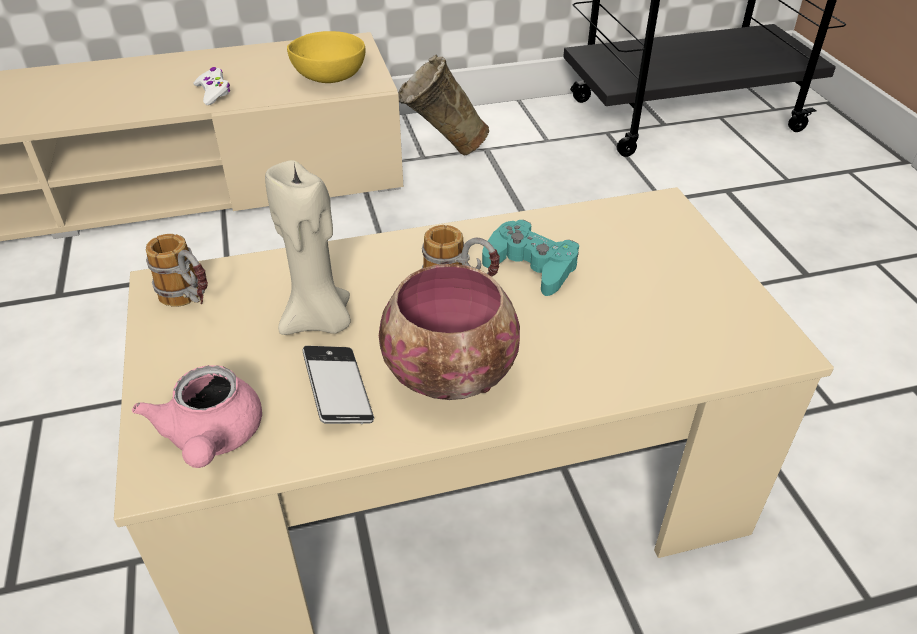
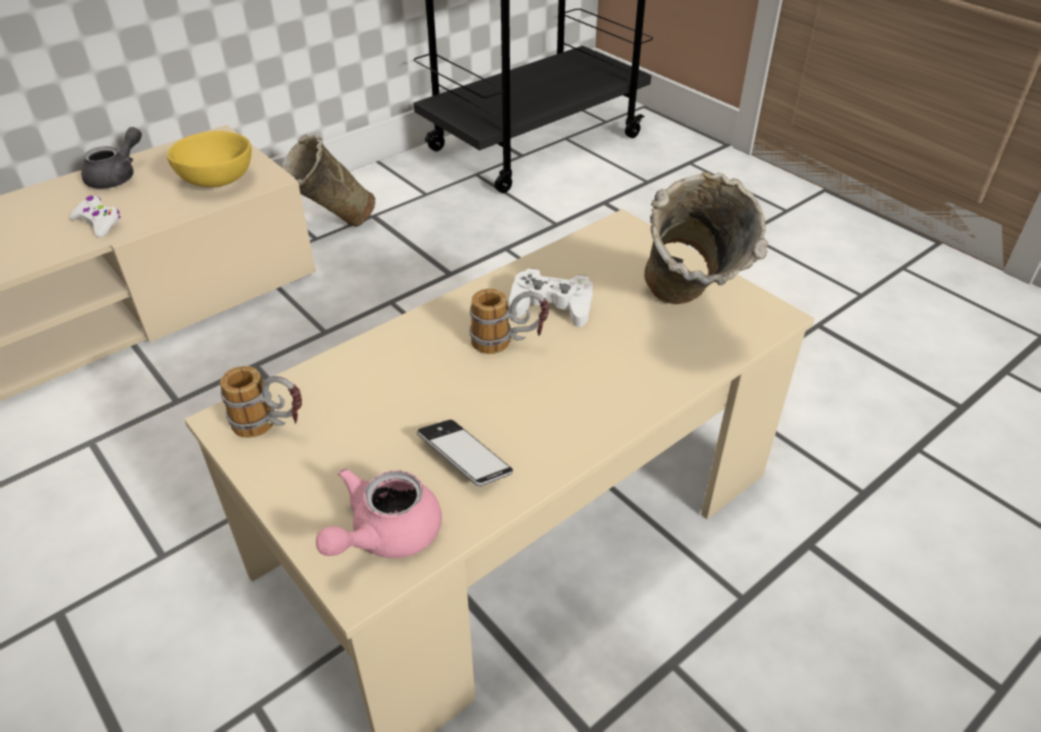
camera: 25 degrees left, 0 degrees up
(213, 439) = (385, 535): pink teapot -> pink teapot turned 75 degrees clockwise
(254, 58) = (118, 176): none -> grey teapot
(320, 321) = (406, 406): beige candle -> none
(453, 377) = (551, 415): bowl -> none
(531, 266) = (551, 306): turquoise game controller -> white game controller
(665, 324) = (683, 322): none -> beige vase

